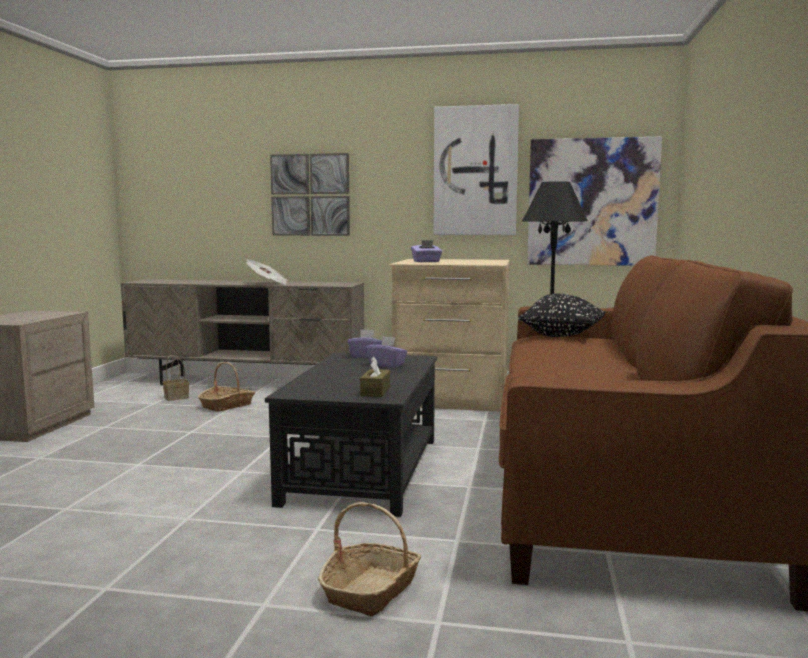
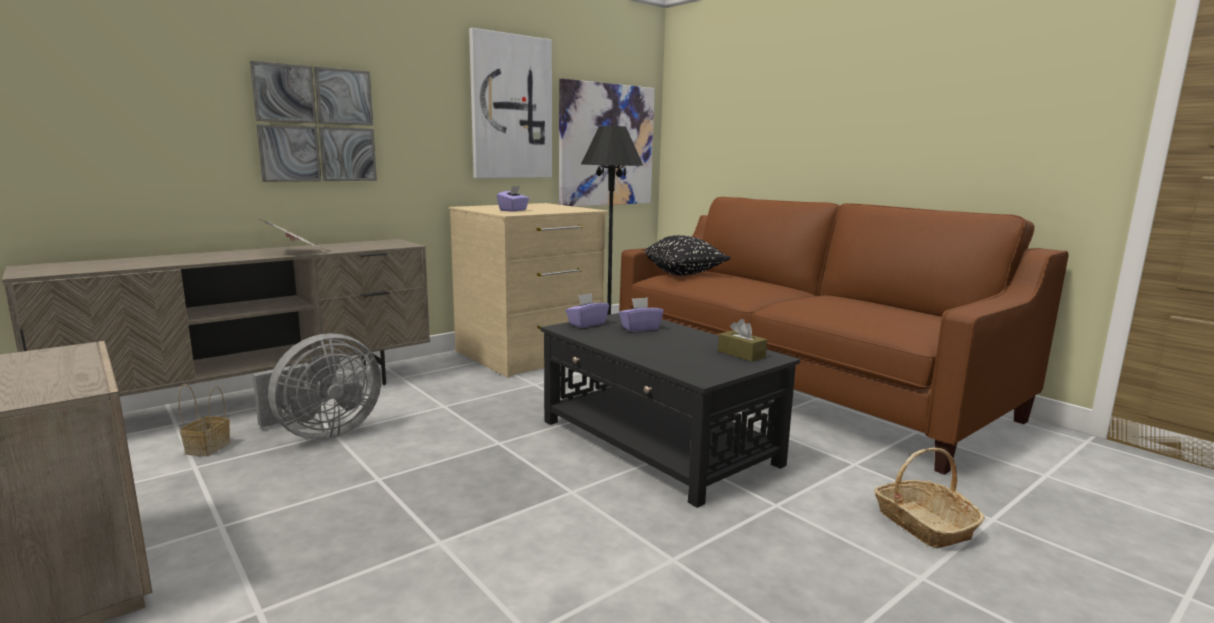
camera: 50 degrees left, 5 degrees up
(227, 405) = (322, 433): basket -> grey fan

